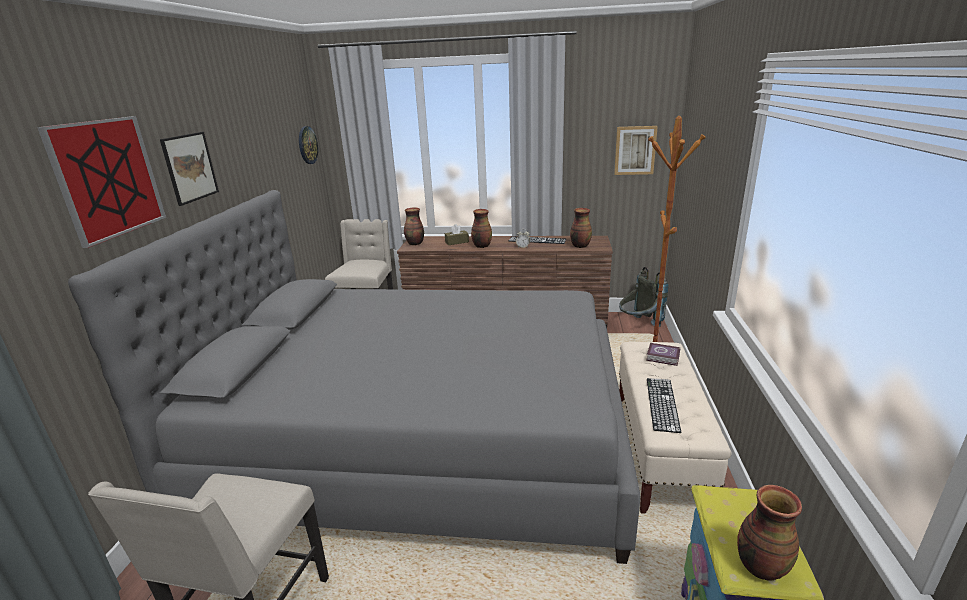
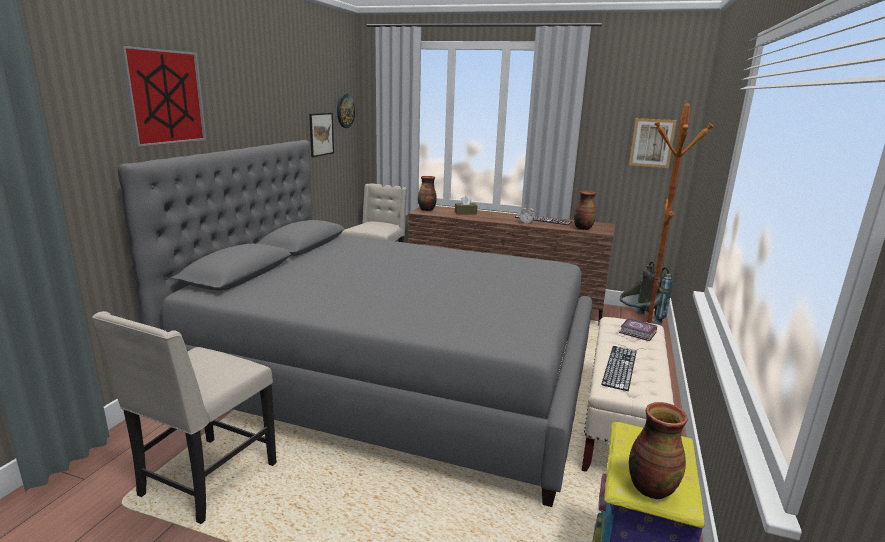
camera: 10 degrees right, 5 degrees down
(190, 167) = (234, 105): picture -> picture (321, 134)
(481, 246) = (487, 218): vase -> none

